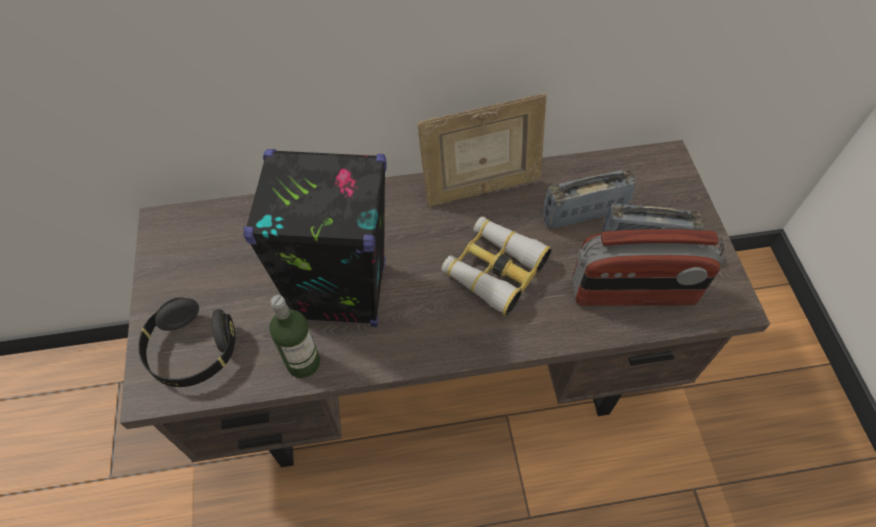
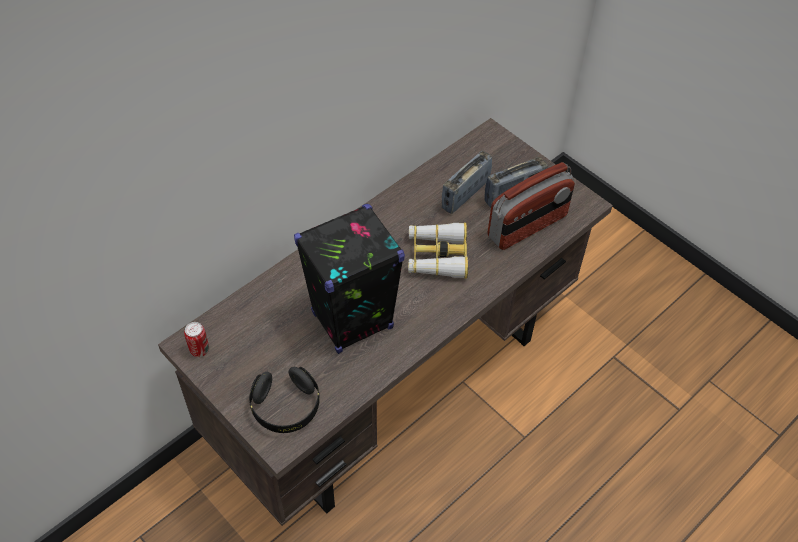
camera: 35 degrees left, 5 degrees down
(169, 236) = (199, 350): none -> can
(303, 362) = (364, 373): bottle -> none
(480, 189) = (389, 210): picture frame -> none

